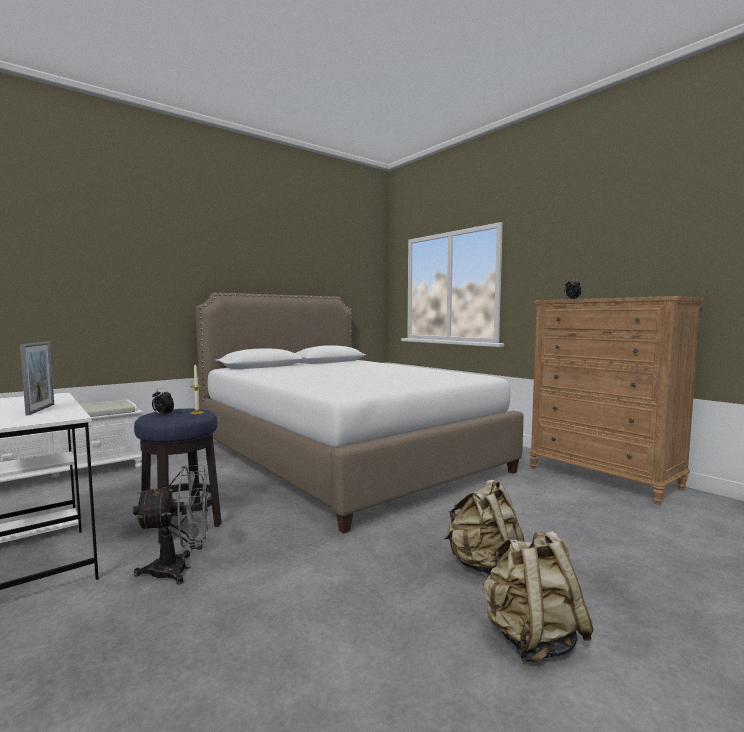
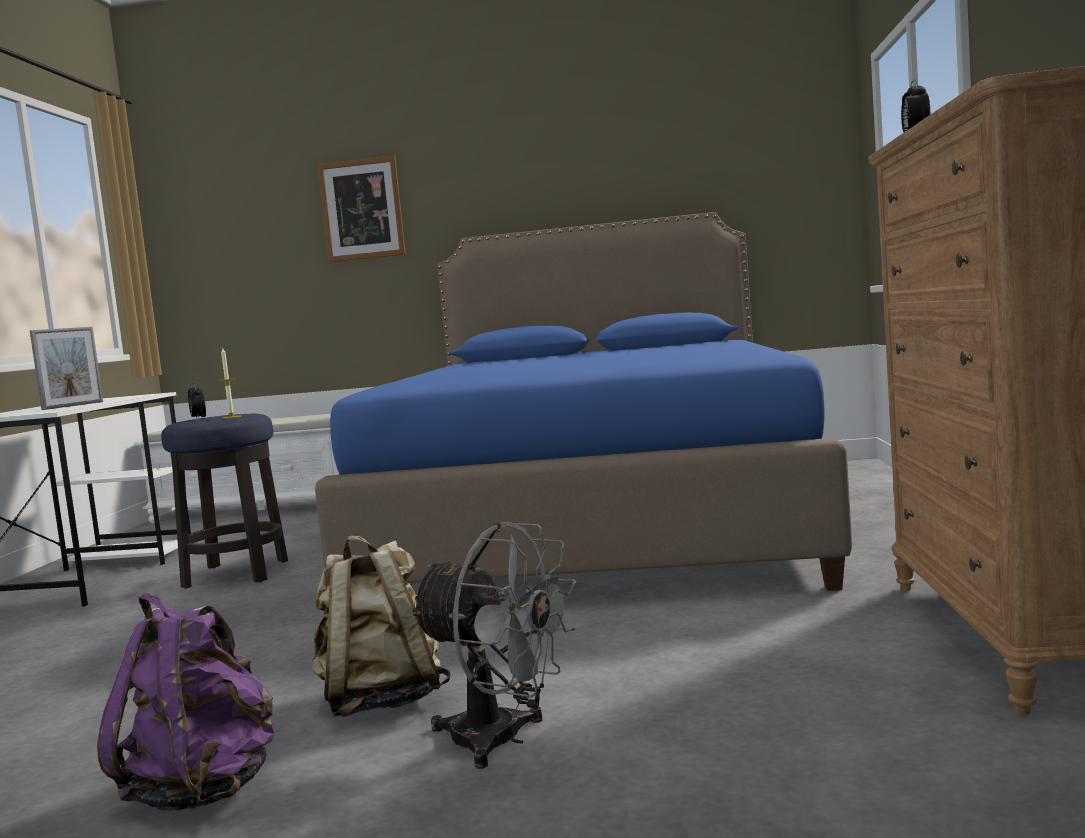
camera: 45 degrees right, 0 degrees up
(140, 263) = (362, 209): none -> picture
(179, 569) = (140, 614): grey fan -> grey fan (503, 740)
(345, 457) = (599, 525): white bed -> blue bed
(531, 639) = (203, 789): beige backpack -> purple backpack

